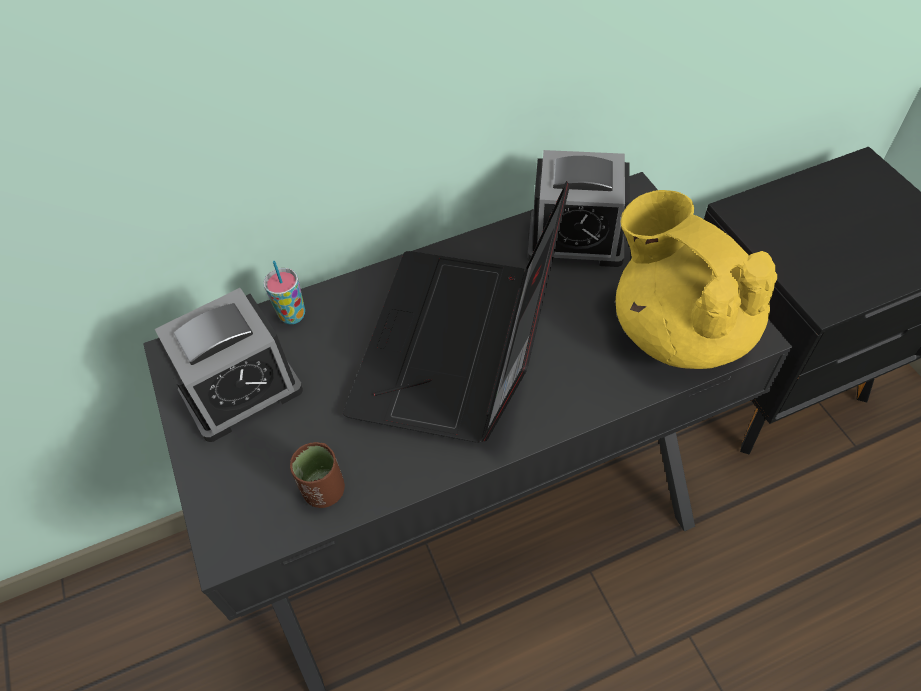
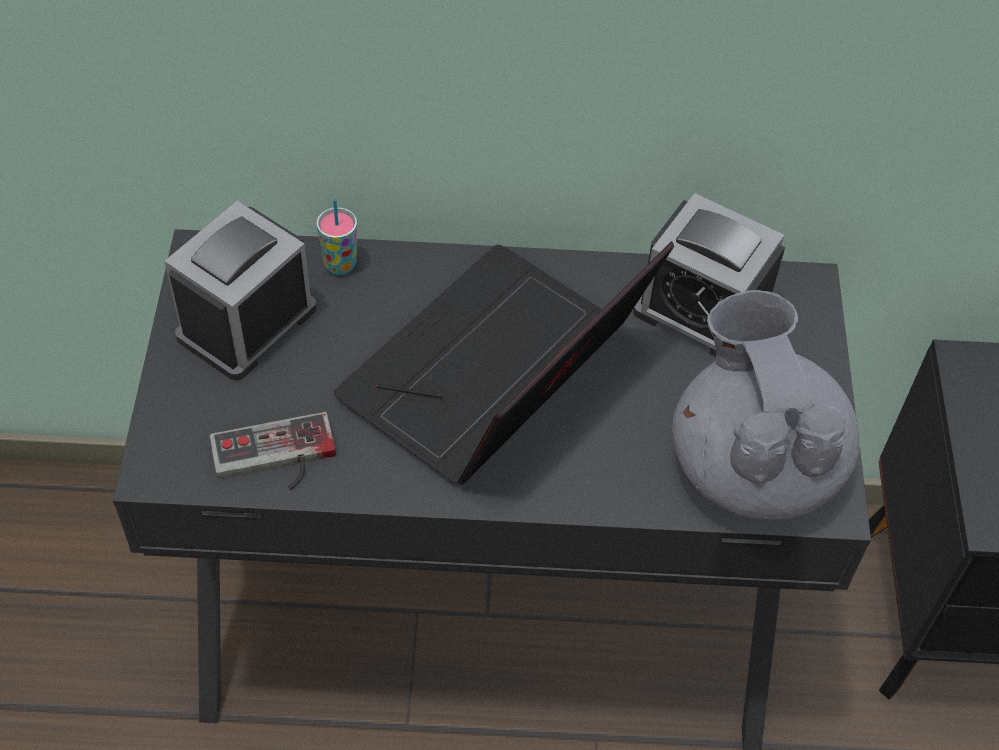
camera: 20 degrees right, 0 degrees up
(241, 390) = (247, 323): alarm clock -> alarm clock turned 135 degrees clockwise
(324, 490) = (275, 460): brown cup -> game controller
(679, 328) = (753, 463): yellow teapot -> grey teapot

